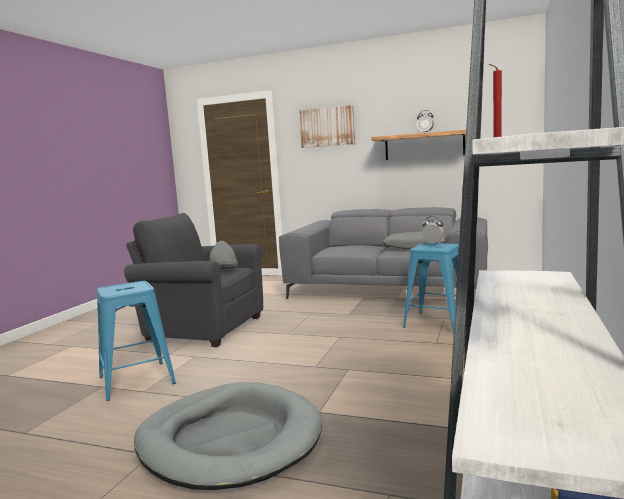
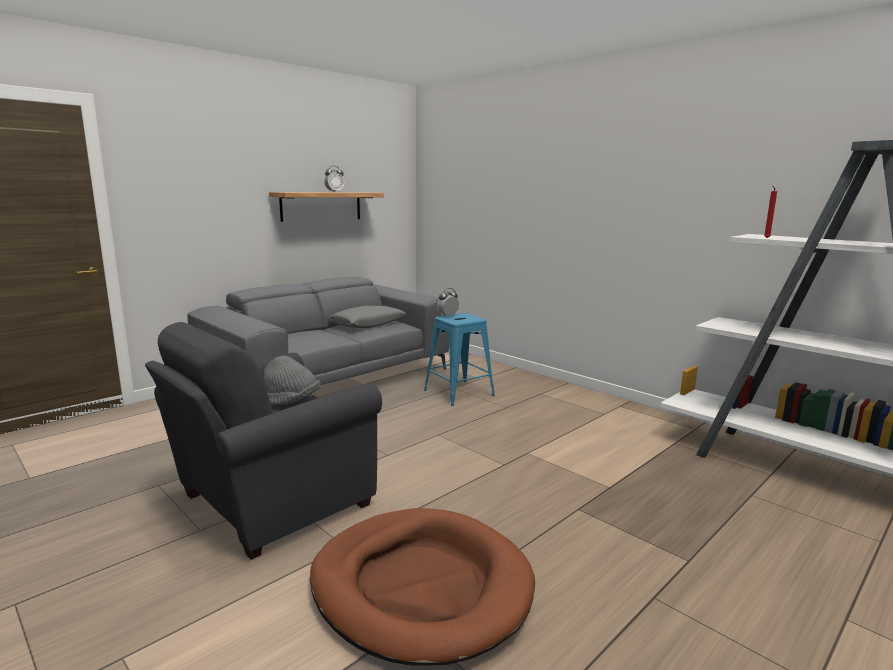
camera: 65 degrees left, 5 degrees up
(136, 380) = (421, 587): blue stool -> brown dog bed
(229, 440) = (643, 542): grey dog bed -> none
(327, 127) = (199, 170): picture -> none

